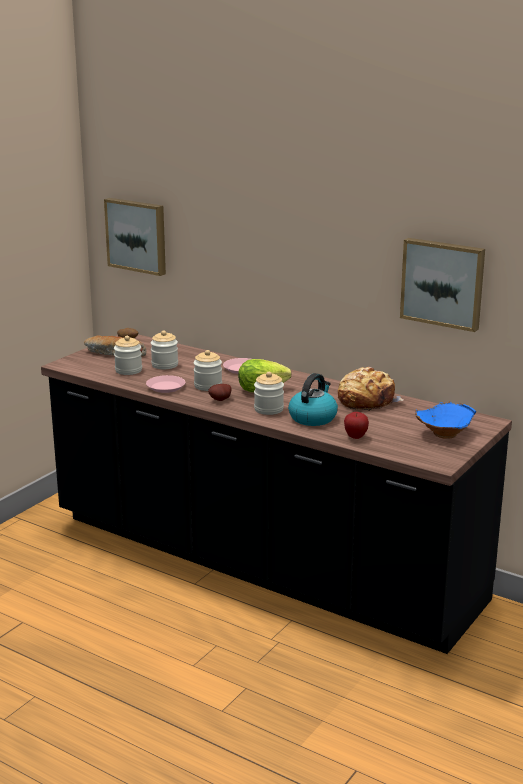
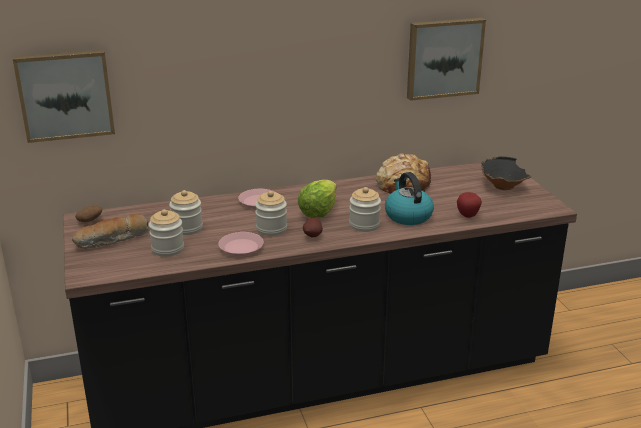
camera: 50 degrees left, 5 degrees up
(443, 433) = (501, 186): blue bowl -> black bowl

